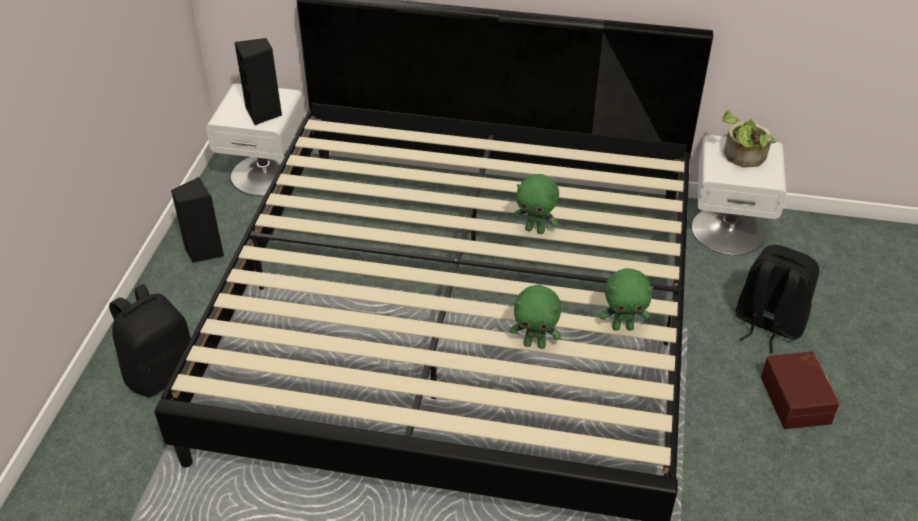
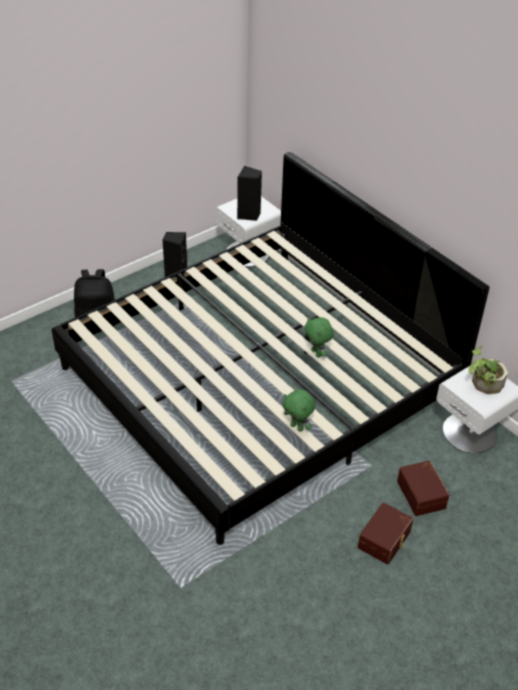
camera: 40 degrees right, 0 degrees up
(535, 344) = (243, 406): green plush toy -> none
(767, 324) = (422, 494): black backpack -> brown storage box

